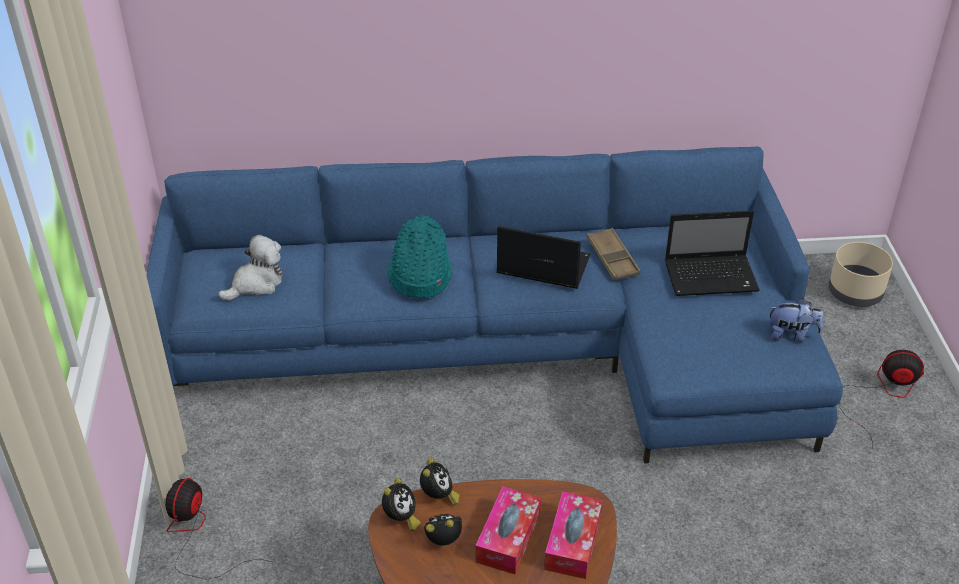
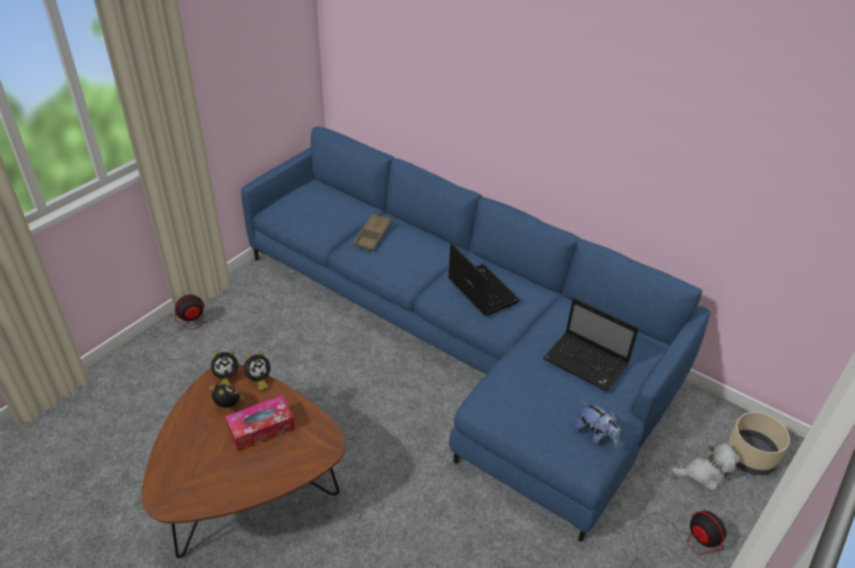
camera: 40 degrees right, 0 degrees up
(256, 283) = (317, 211): plush toy -> plush toy (704, 474)
(419, 276) = (404, 255): turquoise hat -> none
(573, 542) = (290, 459): tissue box -> none
(612, 258) = (535, 312): brown tray -> brown tray (372, 235)

